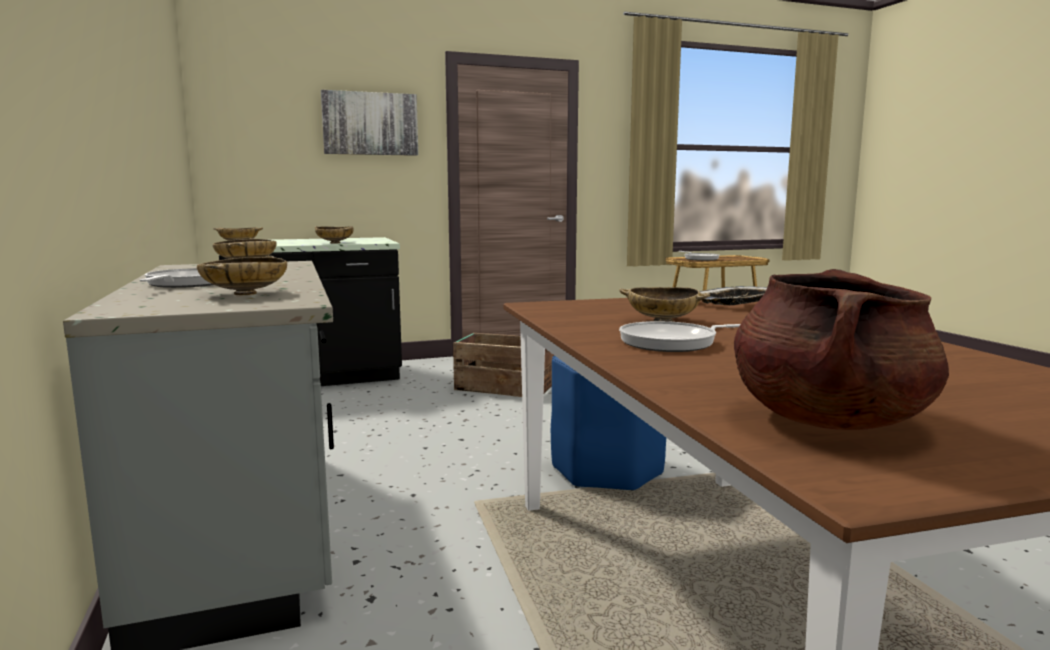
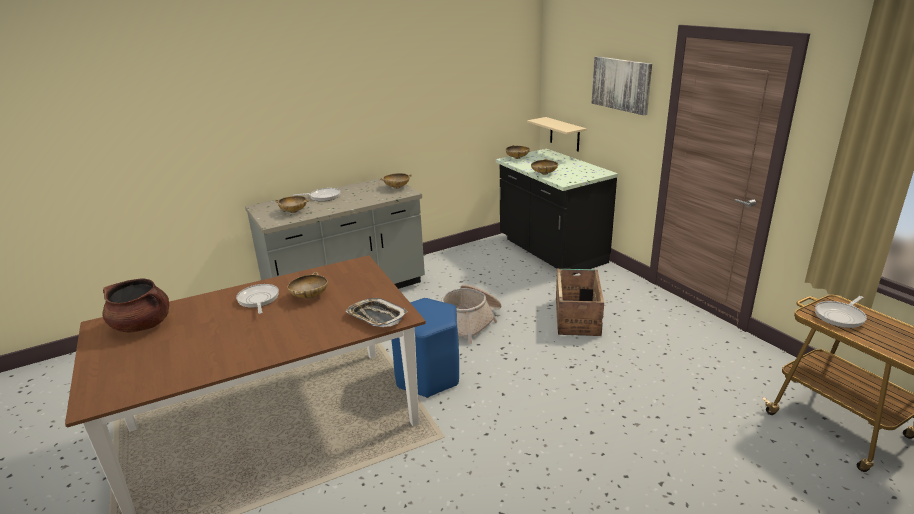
camera: 80 degrees right, 15 degrees up
(264, 210) = (564, 134): none -> beige shelf
(471, 435) = (470, 322): none -> basket

